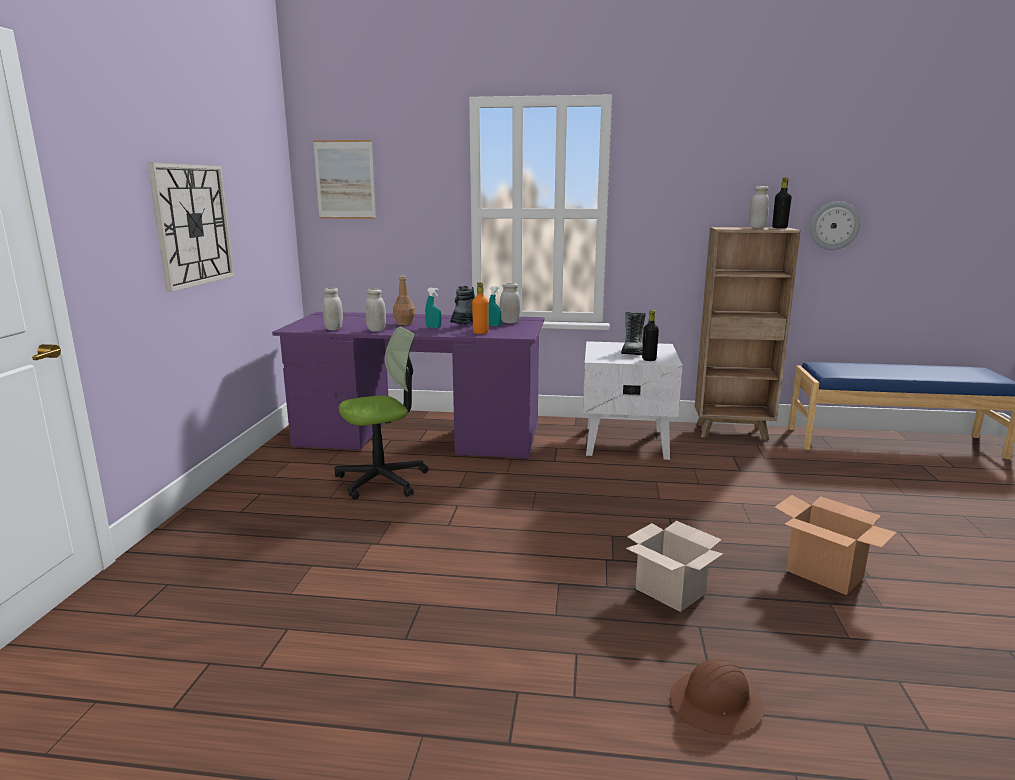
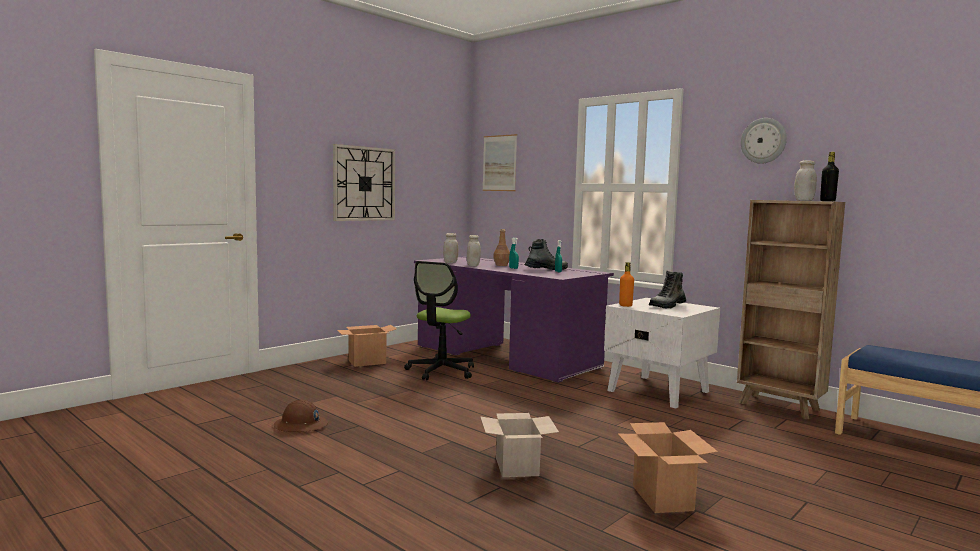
camera: 35 degrees right, 10 degrees down
(263, 494) = (366, 362): none -> cardboard box
(382, 480) = (441, 371): office chair -> office chair turned 105 degrees clockwise
(480, 333) = (535, 273): orange bottle -> orange bottle (625, 305)
(510, 322) = (576, 272): white jar -> none
(649, 359) = (664, 311): black bottle -> none
(716, 704) = (435, 518): brown hard hat -> brown hard hat (301, 425)
(834, 225) = (899, 201): wall clock -> wall clock (763, 140)

